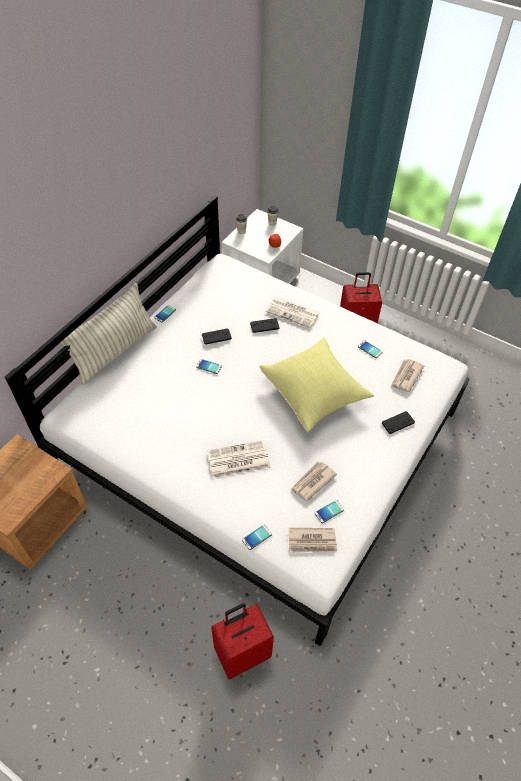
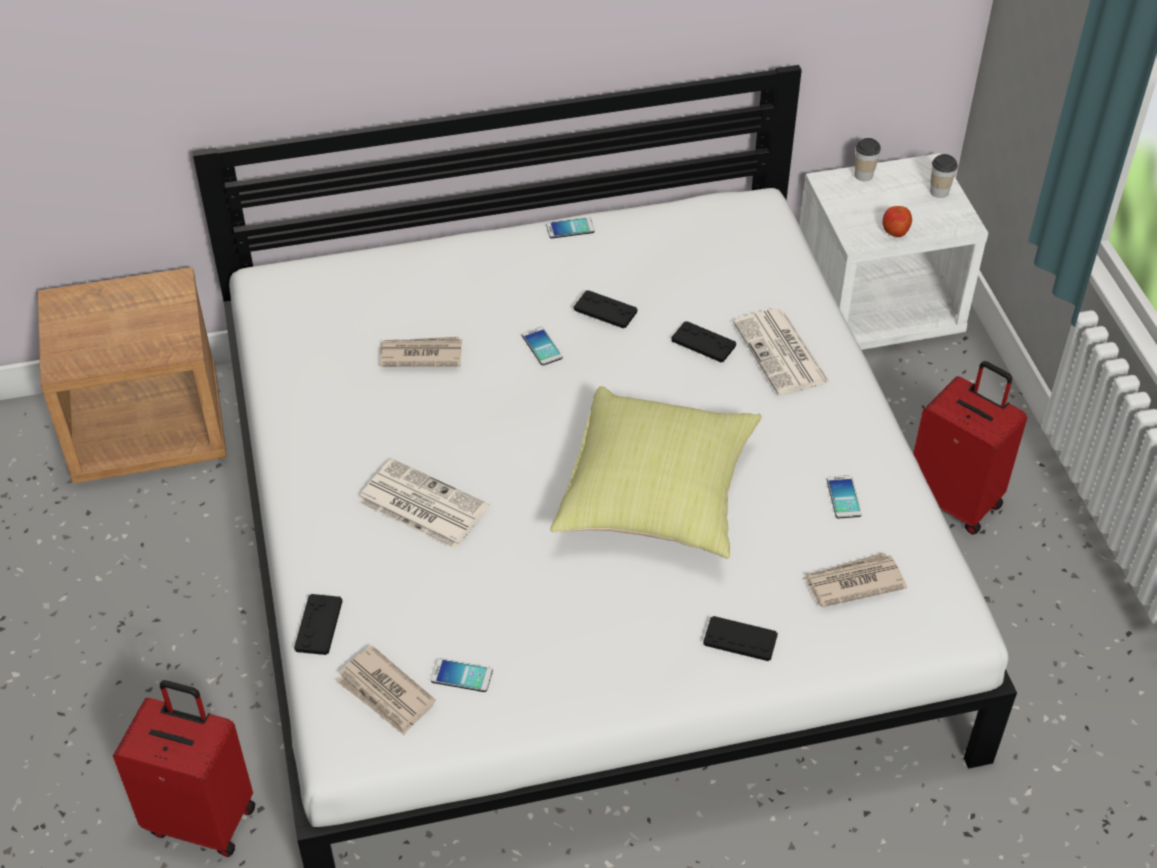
camera: 45 degrees right, 5 degrees down
(115, 351) = (435, 238): pillow -> none
(257, 537) = (318, 625): phone -> black game controller
(312, 482) = (490, 617): newspaper -> newspaper (420, 354)

